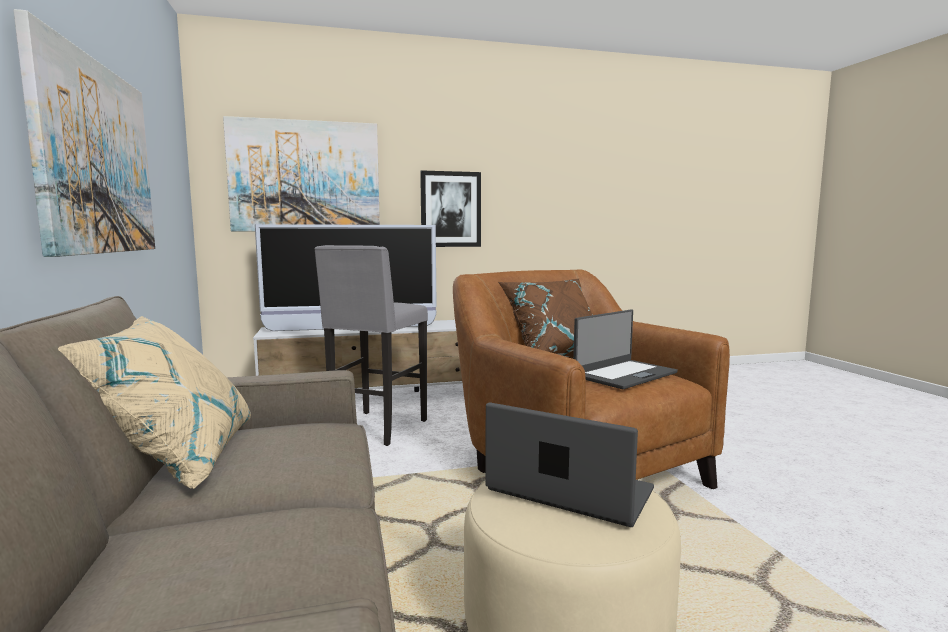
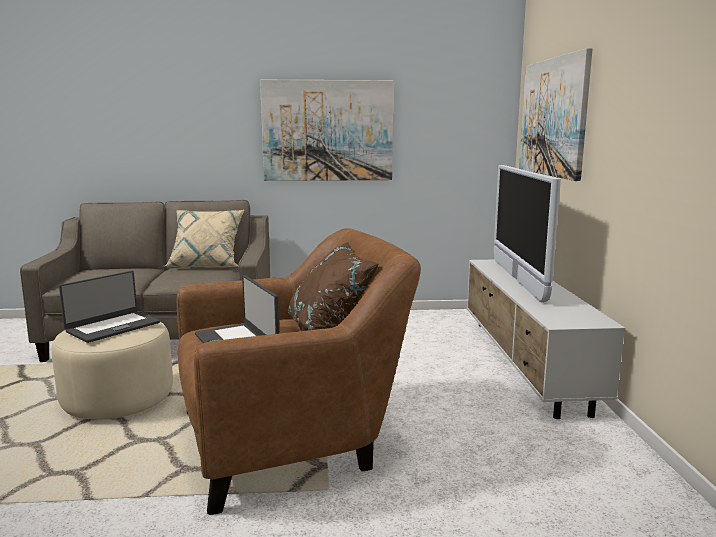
camera: 100 degrees right, 5 degrees up
(376, 429) = (426, 362): grey stool -> none
(450, 209) = (630, 157): picture -> none

